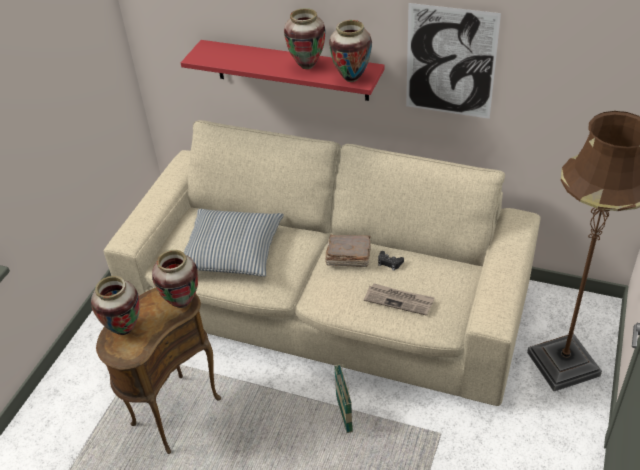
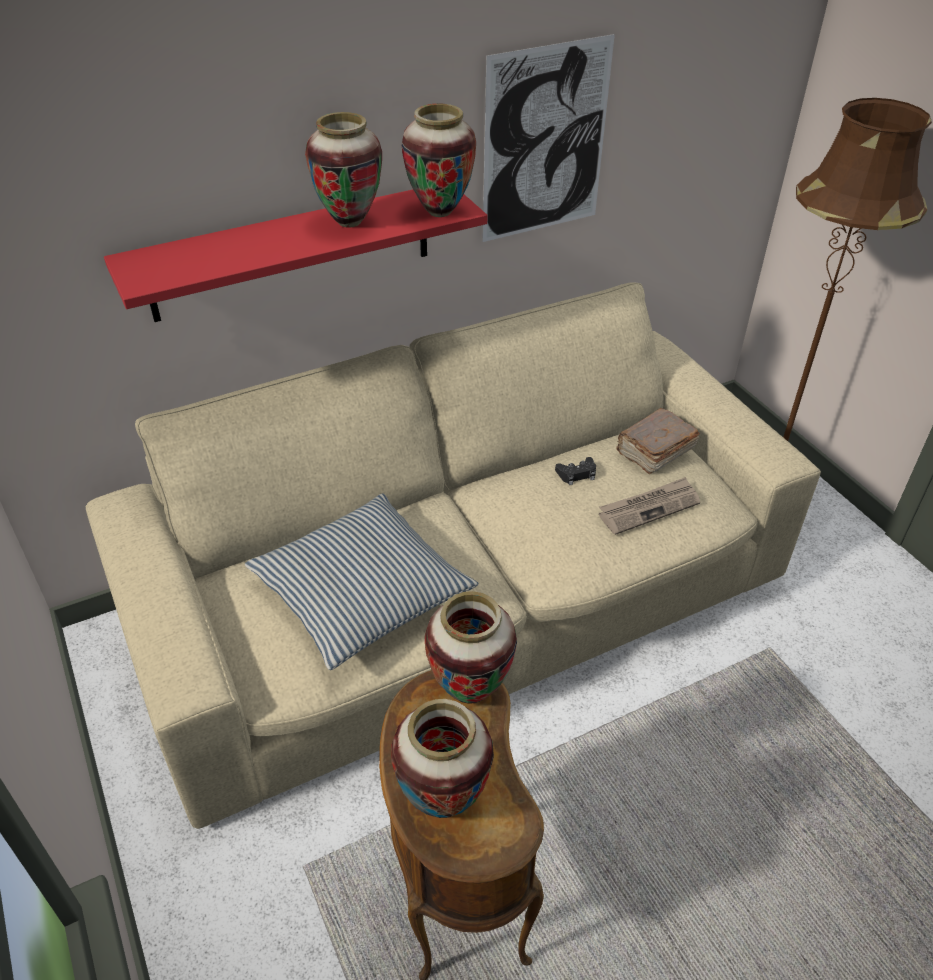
camera: 50 degrees left, 0 degrees up
(344, 414) = (658, 712): basket -> none
(347, 257) = (523, 498): brown book -> brown book (654, 451)

